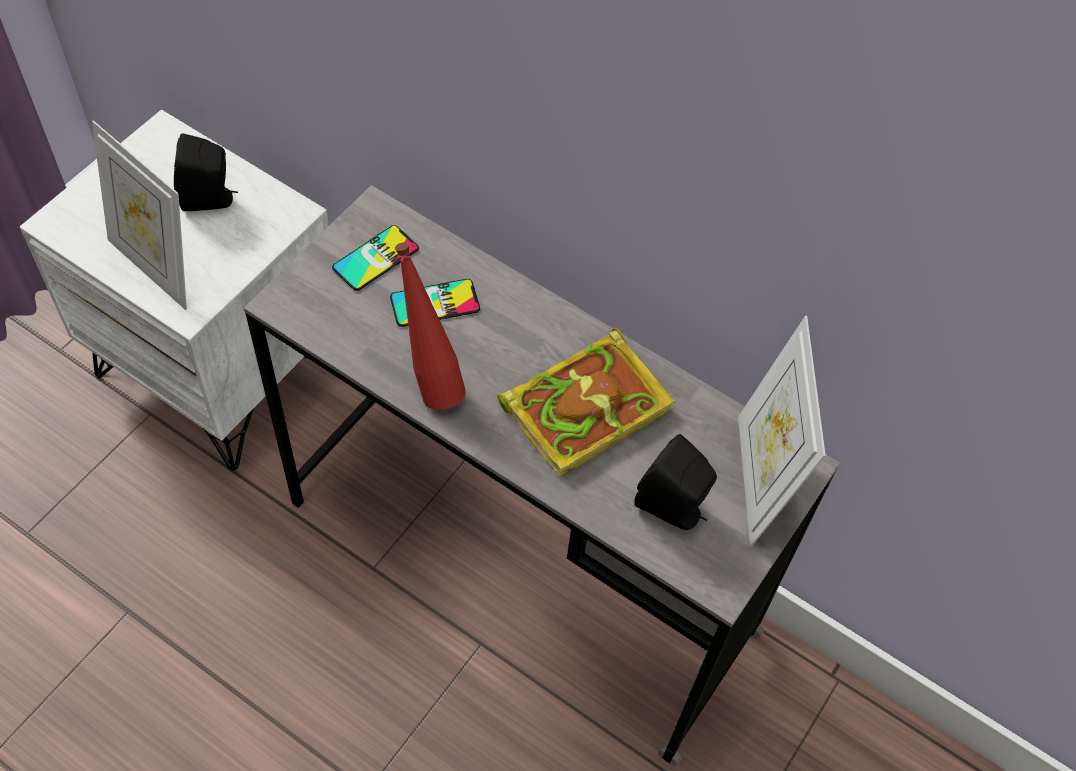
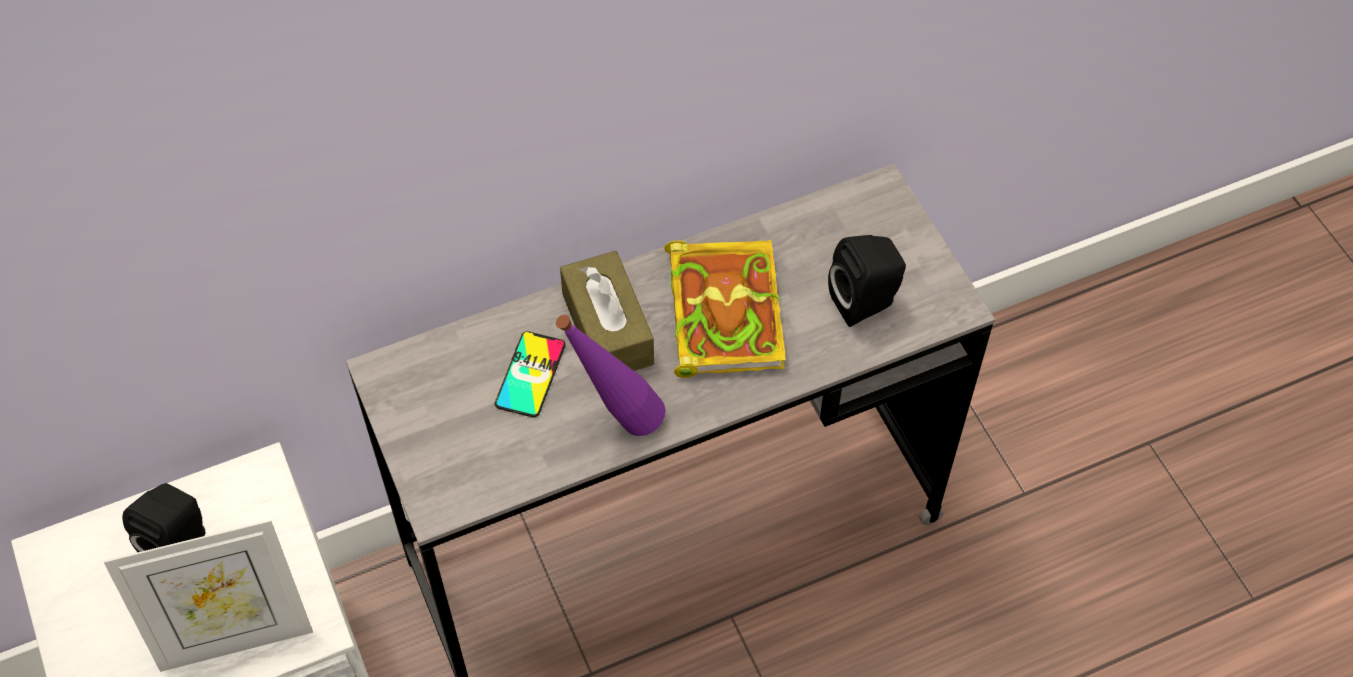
camera: 55 degrees left, 0 degrees up
(375, 258) = (441, 399): phone -> none
(430, 381) = (616, 421): red bottle -> purple bottle
(512, 333) = (607, 329): none -> brown tissue box
(759, 480) = (876, 226): picture frame -> none

